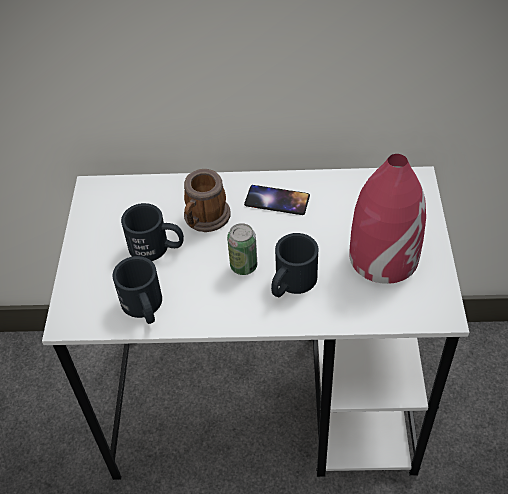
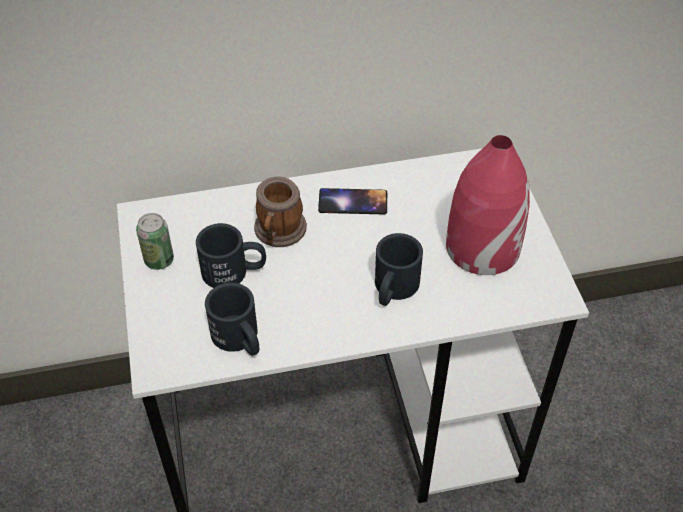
camera: 15 degrees left, 0 degrees up
(243, 266) = (336, 278): can -> can (159, 260)

